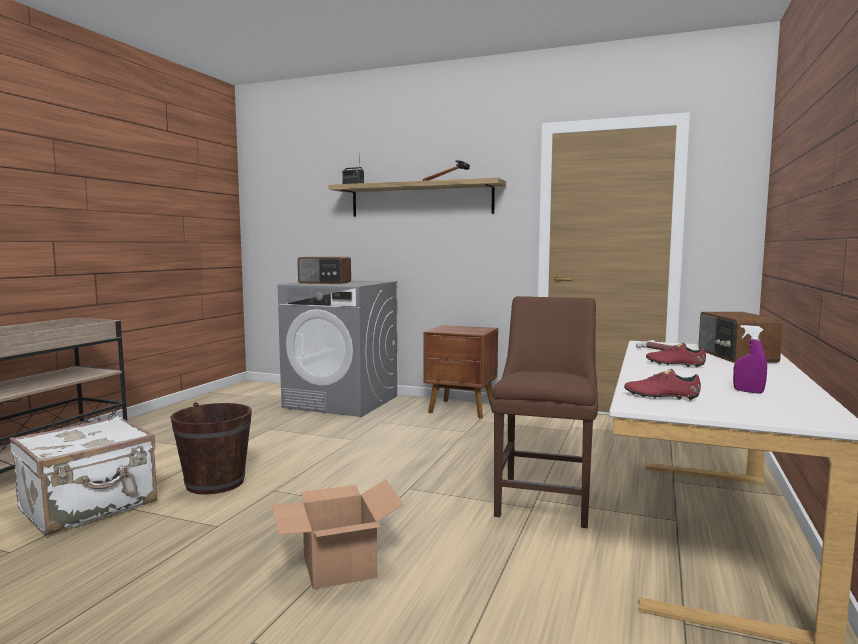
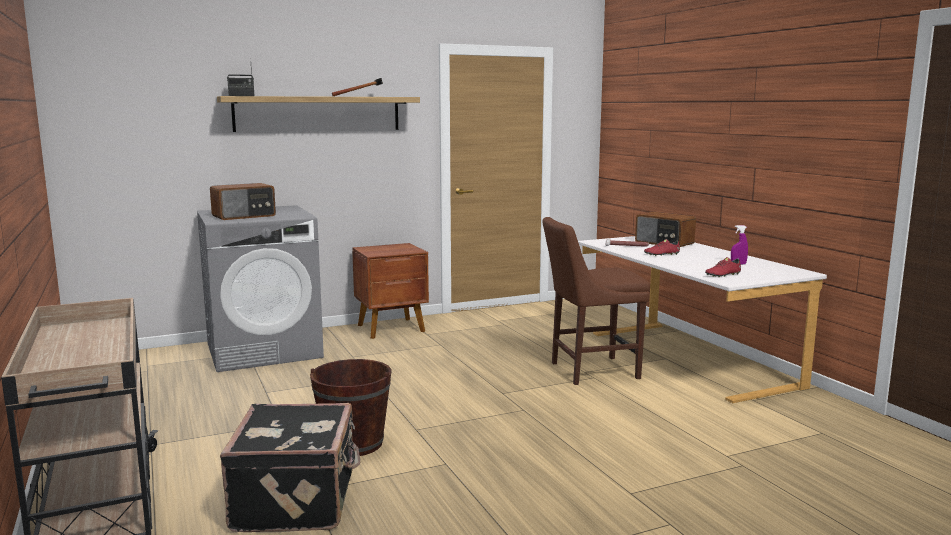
camera: 45 degrees left, 5 degrees up
(90, 506) = (298, 500): white suitcase -> black suitcase
(340, 566) = (579, 446): cardboard box -> none
(545, 499) = (590, 370): brown chair -> brown chair turned 75 degrees counterclockwise

